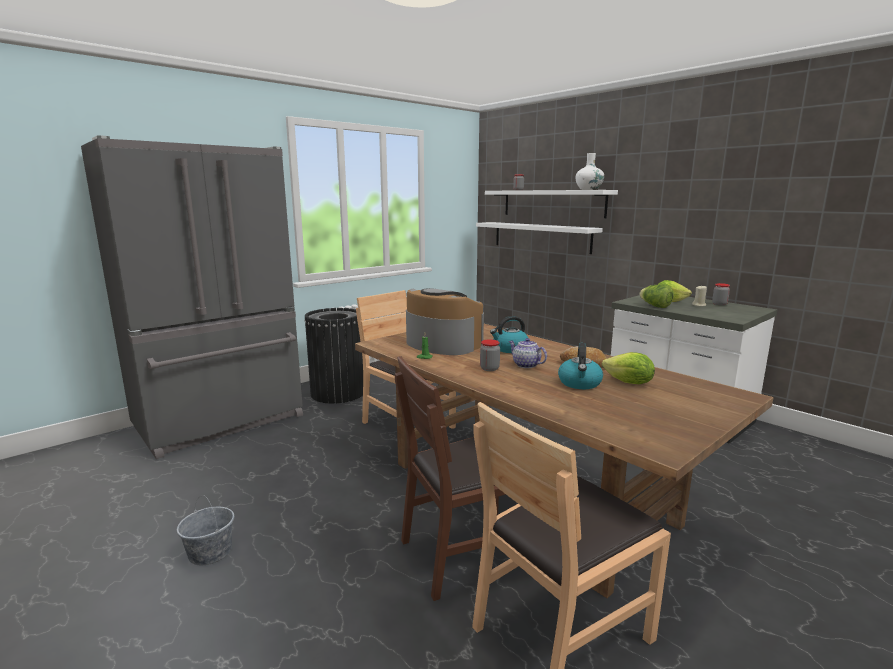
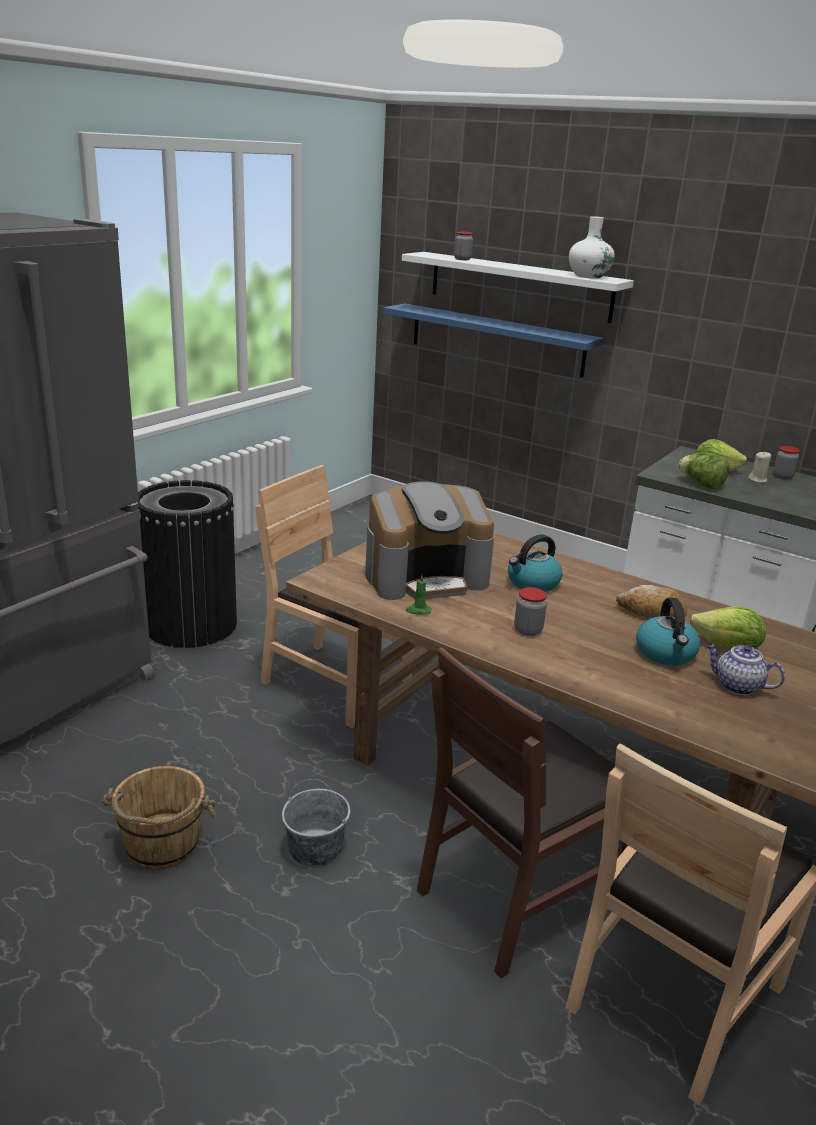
camera: 15 degrees left, 10 degrees up
(210, 552) = (137, 952): grey bucket -> grey bucket (315, 848)
(258, 497) = (161, 845): none -> brown bucket
(442, 344) = (426, 577): coffee machine -> coffee machine turned 135 degrees clockwise
(525, 365) = (573, 618): teapot -> teapot (737, 686)
(541, 237) = (496, 339): white shelf -> blue shelf

